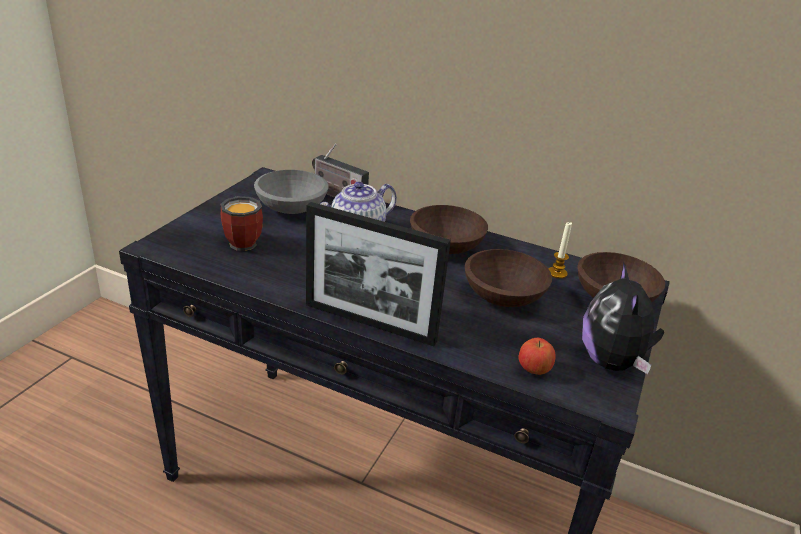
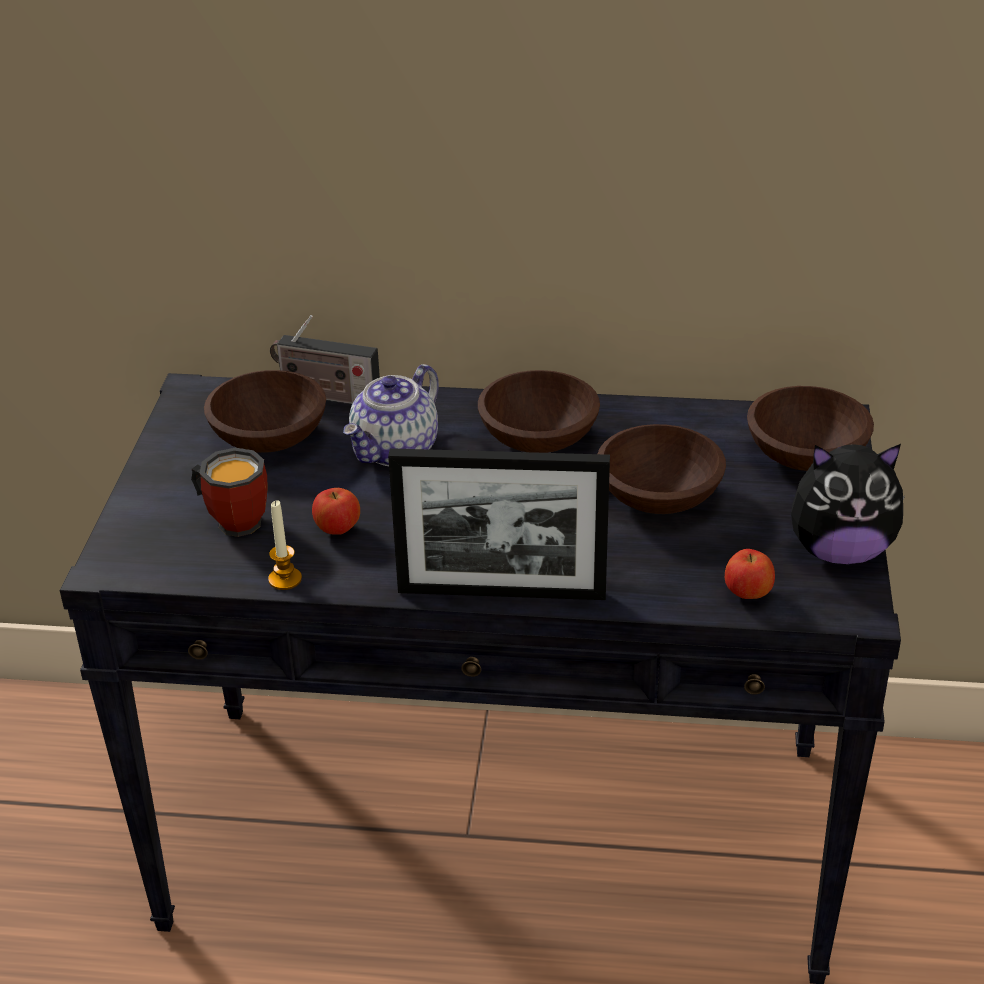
camera: 15 degrees left, 5 degrees up
(292, 207) = (270, 437): grey bowl -> brown bowl
(295, 262) = (338, 530): none -> apple
(557, 273) = (714, 436): candle -> candle (285, 579)
(612, 362) = (840, 551): plush toy -> plush toy turned 75 degrees counterclockwise

